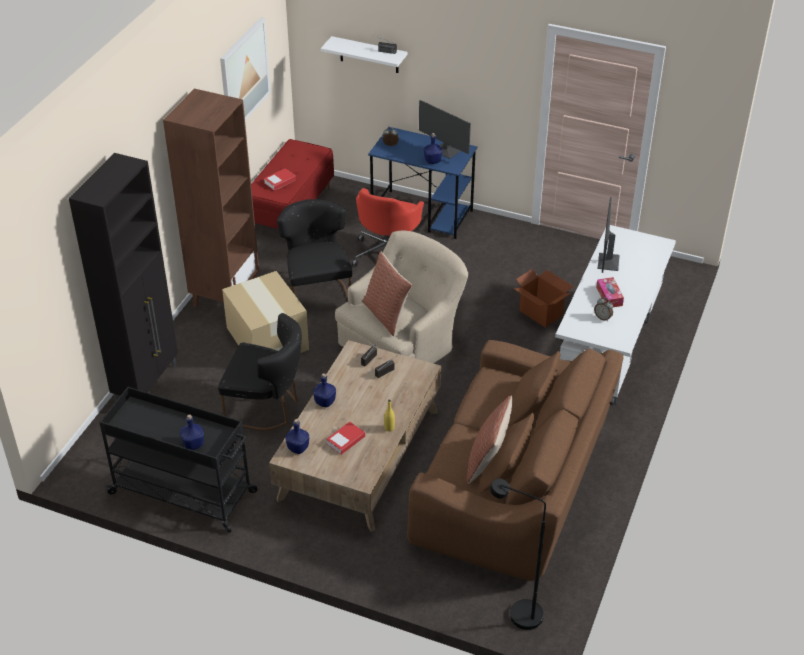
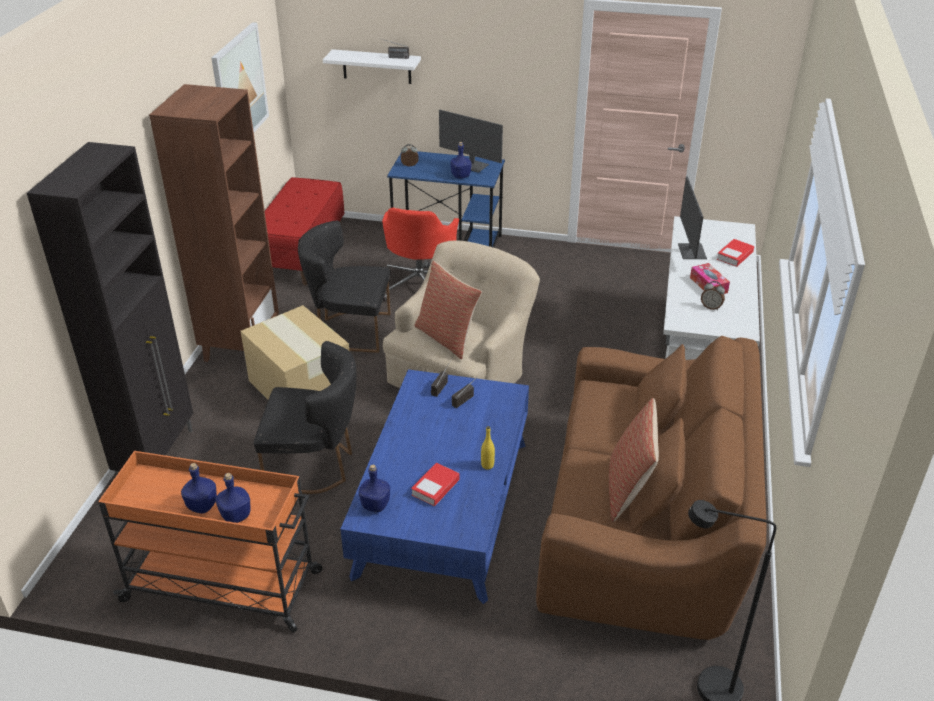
camera: 10 degrees left, 5 degrees down
(184, 493) = (225, 586): black cart -> orange cart
(280, 181) = (289, 217): book -> book (734, 256)
(317, 291) = (349, 330): black chair -> black chair turned 60 degrees counterclockwise
(324, 402) = (397, 444): blue bottle -> blue bottle (202, 506)
(359, 454) = (443, 507): brown coffee table -> blue coffee table
(541, 313) = (608, 326): cardboard box -> none

